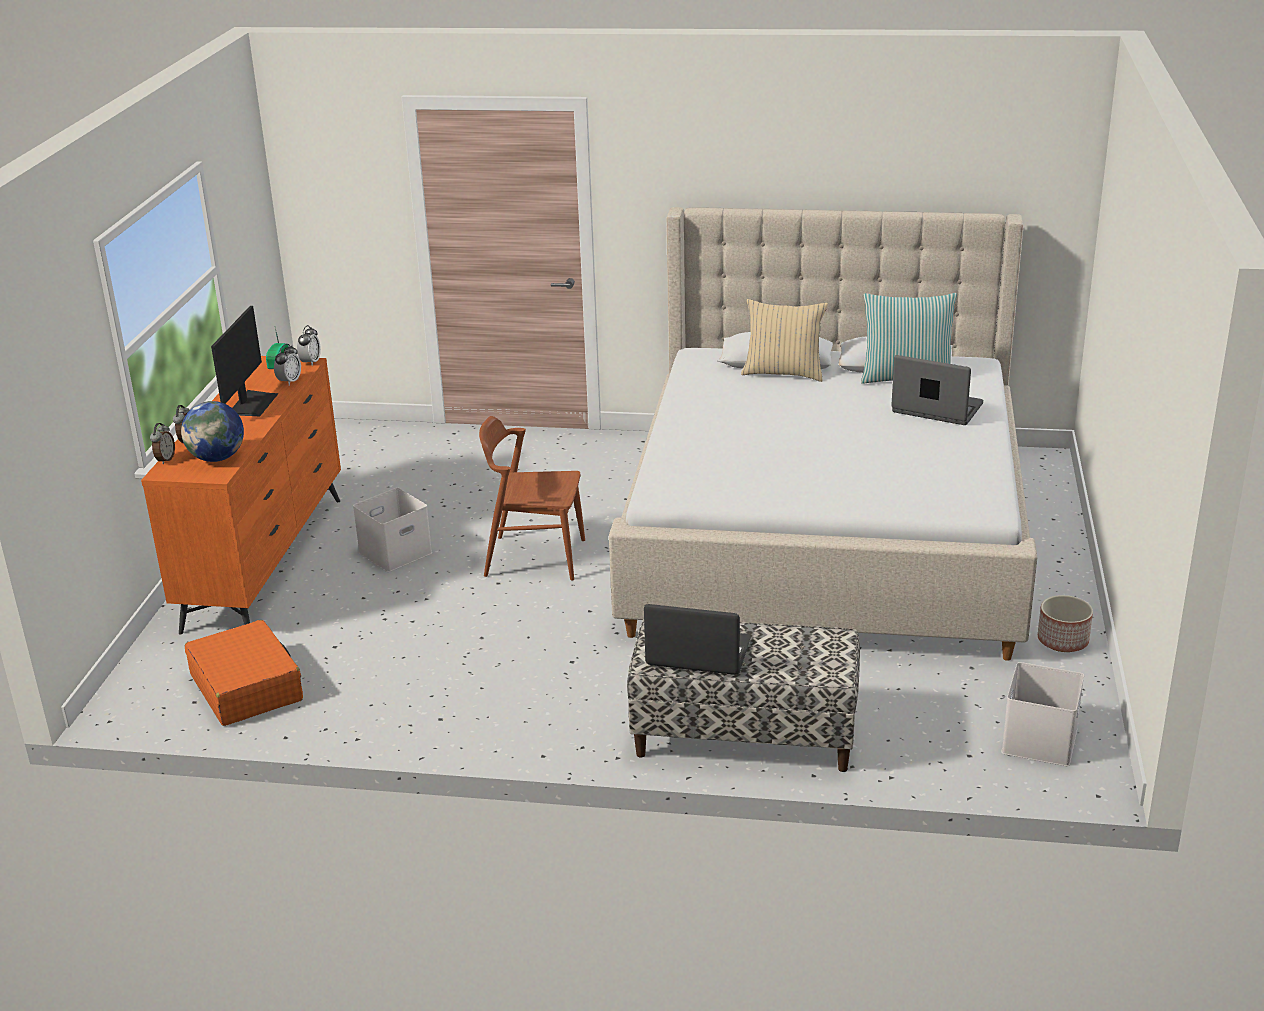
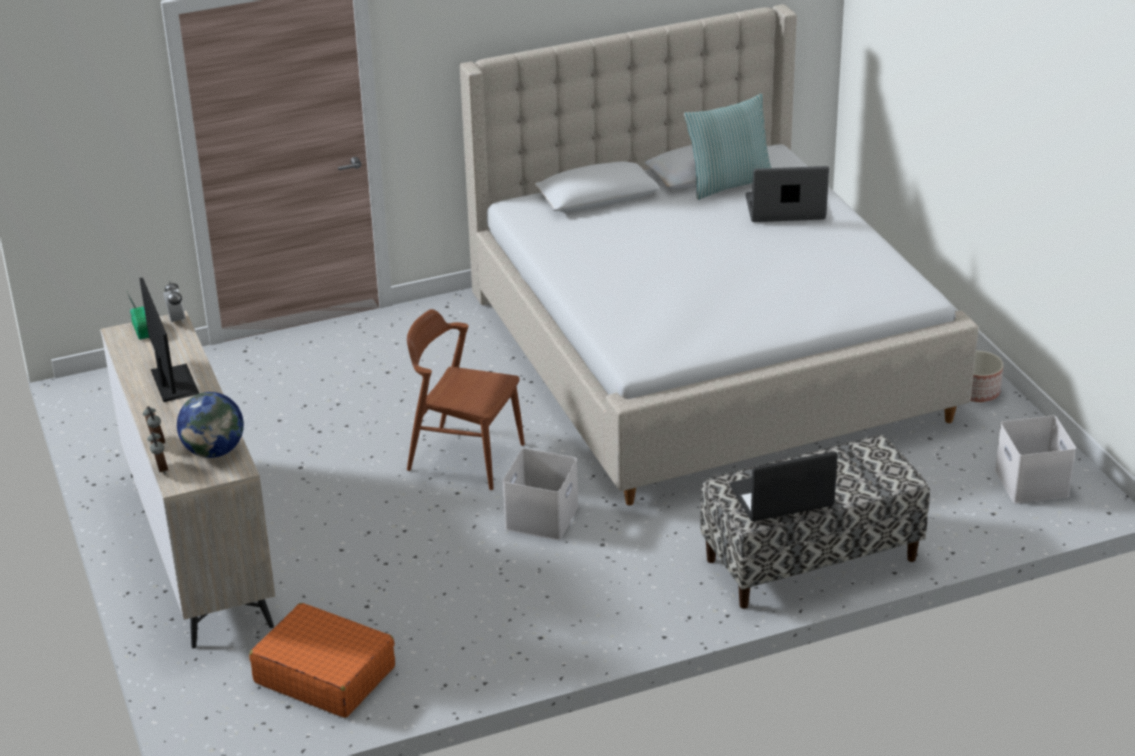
camera: 30 degrees left, 5 degrees up
(266, 562) = (199, 546): orange dresser -> beige dresser
(289, 381) = (181, 347): alarm clock -> none
(395, 552) = (322, 494): white storage box -> white storage box (541, 516)
(534, 557) = (465, 457): brown chair -> brown chair turned 45 degrees clockwise
(783, 373) = (617, 207): beige pillow -> none

